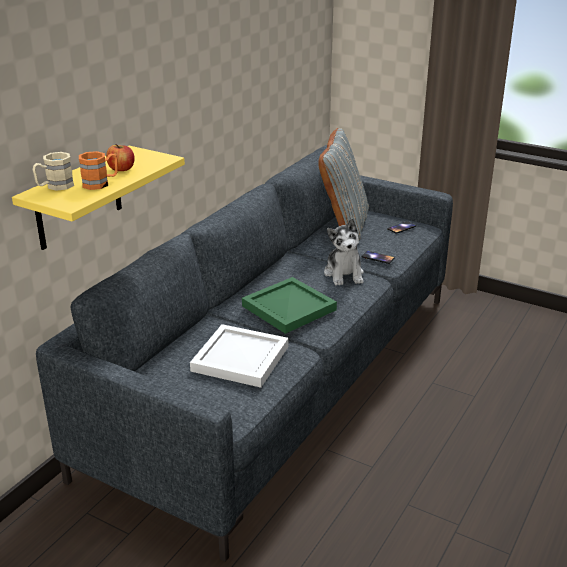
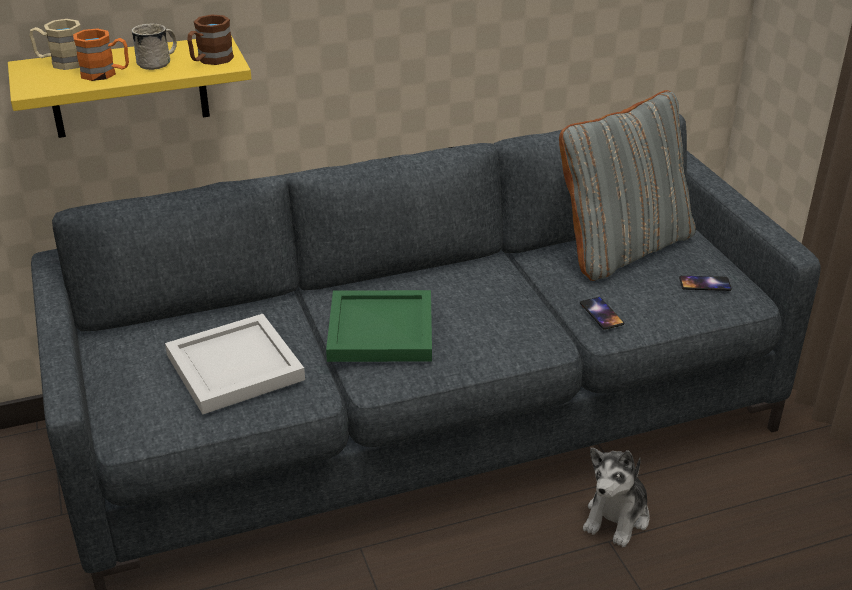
camera: 40 degrees right, 5 degrees up
(121, 169) = (159, 63): apple -> white mug
(151, 159) = (210, 60): none -> brown mug
(344, 274) = (521, 317): plush toy -> plush toy (617, 517)

